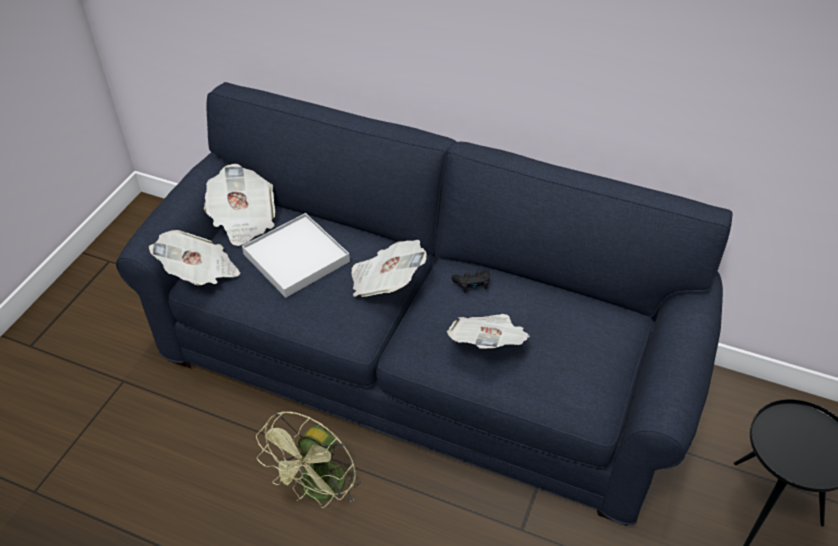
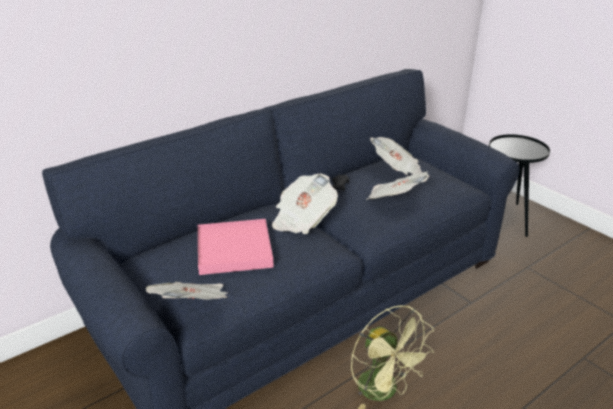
camera: 60 degrees left, 15 degrees down
(243, 219) = (156, 264): newspaper -> newspaper (397, 171)
(296, 258) = (234, 250): white tray -> pink tray

